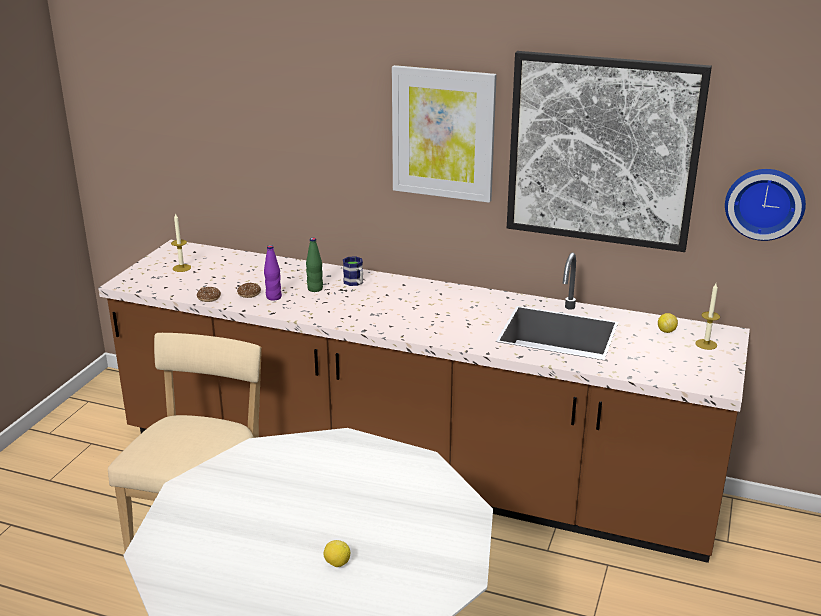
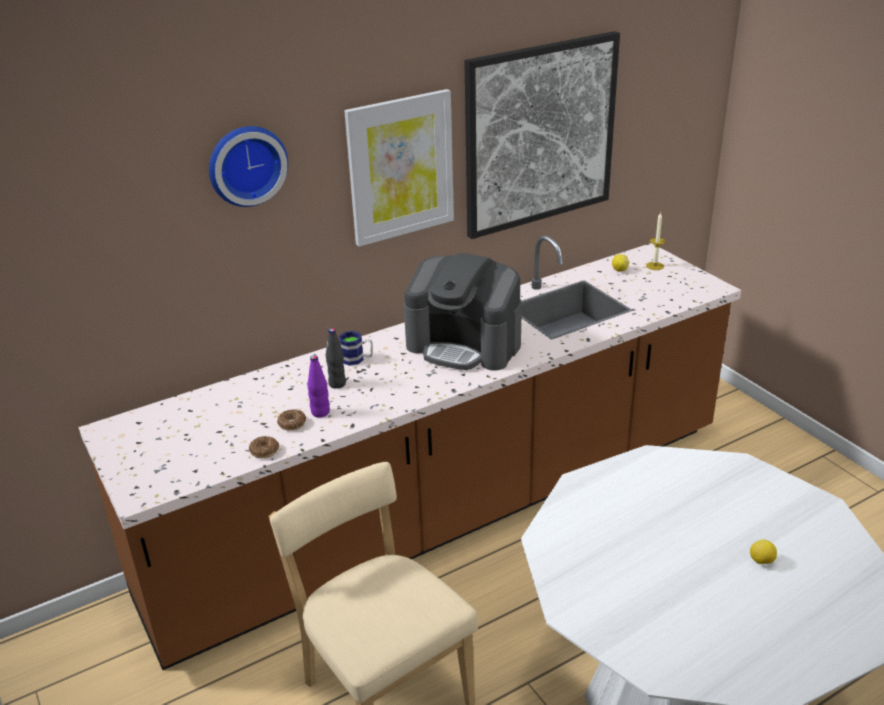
camera: 50 degrees left, 5 degrees up
(182, 268) = (165, 444): candle -> none
(315, 289) = (337, 384): green bottle -> black bottle
(433, 311) = (465, 345): none -> coffee machine
(764, 202) = (652, 136): wall clock -> wall clock (246, 164)

